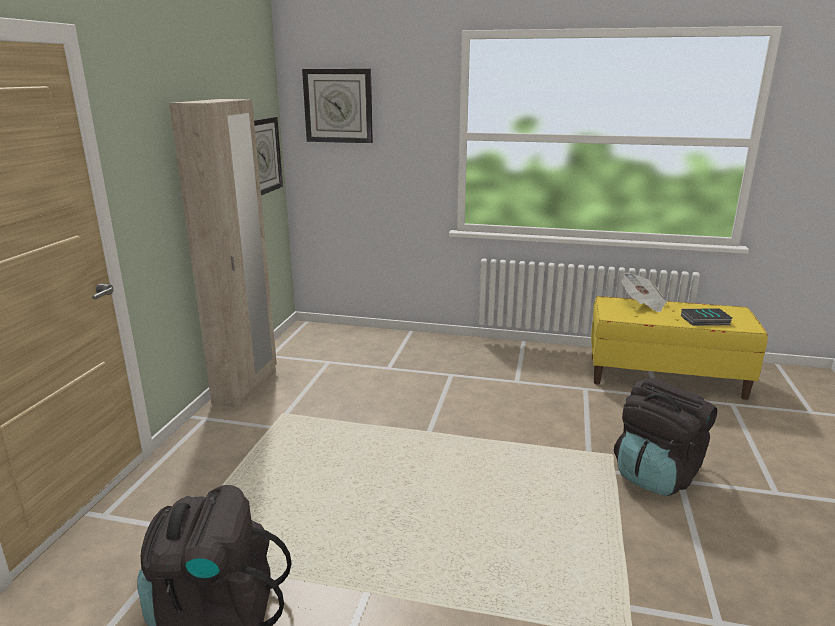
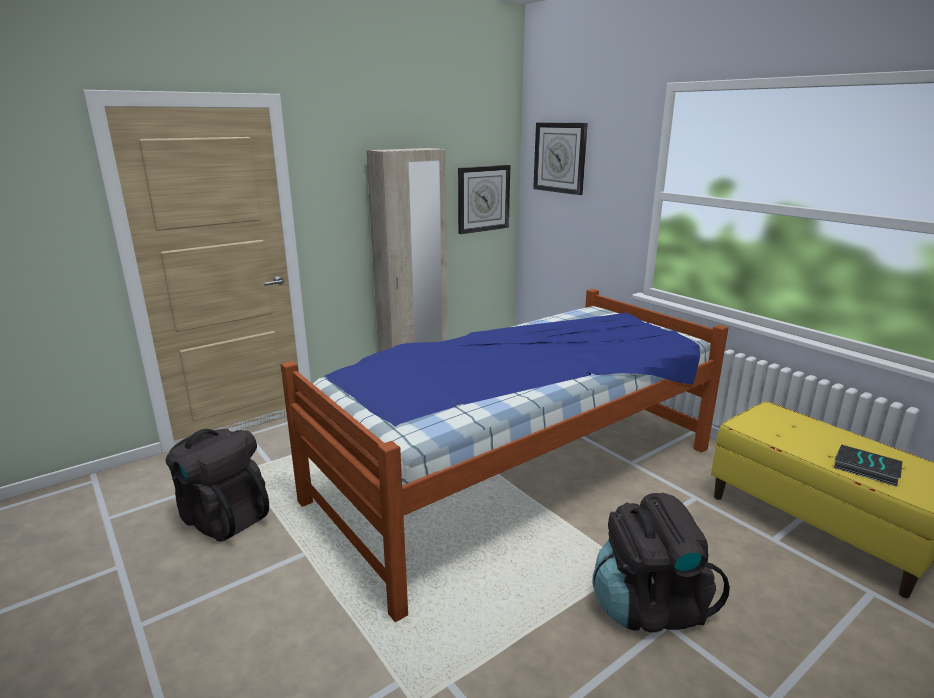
camera: 40 degrees right, 0 degrees up
(448, 425) = (515, 473): none -> bed
(642, 304) = (809, 426): newspaper -> none

